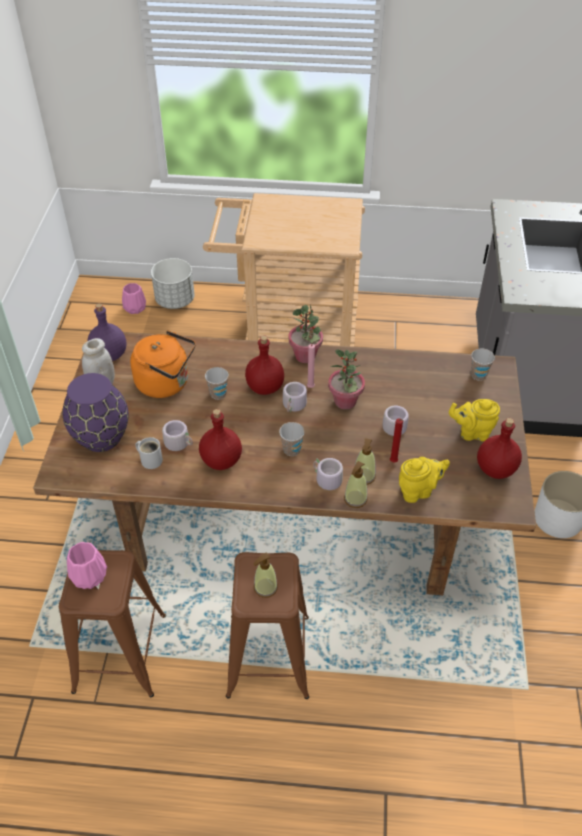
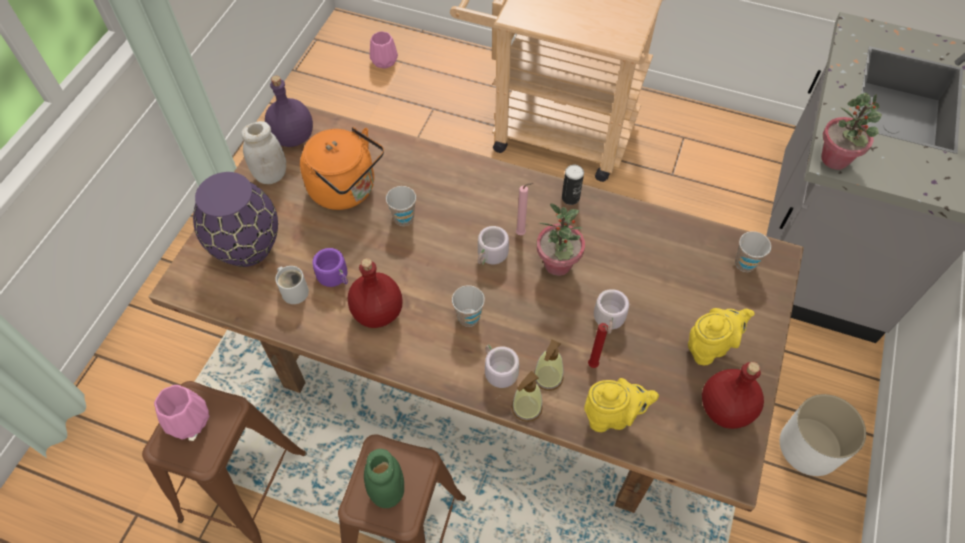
camera: 15 degrees right, 10 degrees up
(175, 300) = (432, 59): white planter -> none
(180, 443) = (336, 276): grey mug -> purple mug
(265, 387) = (464, 221): red bottle -> none
(265, 587) = (387, 491): soap dispenser -> green jar
(305, 356) = (528, 188): potted plant -> potted plant (835, 159)
(339, 356) = (570, 198): none -> can
(472, 432) = (710, 346): yellow teapot -> yellow teapot turned 135 degrees clockwise

